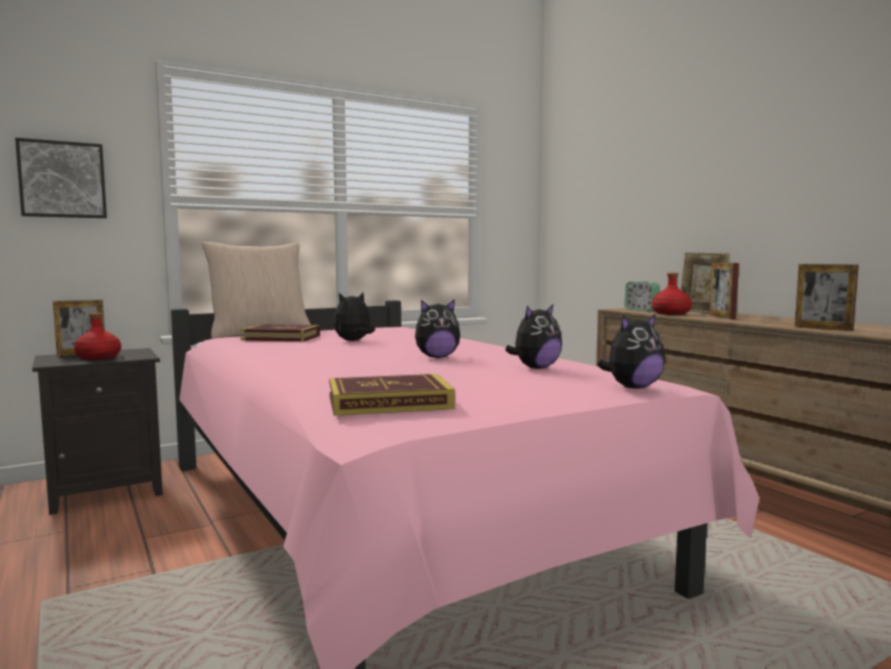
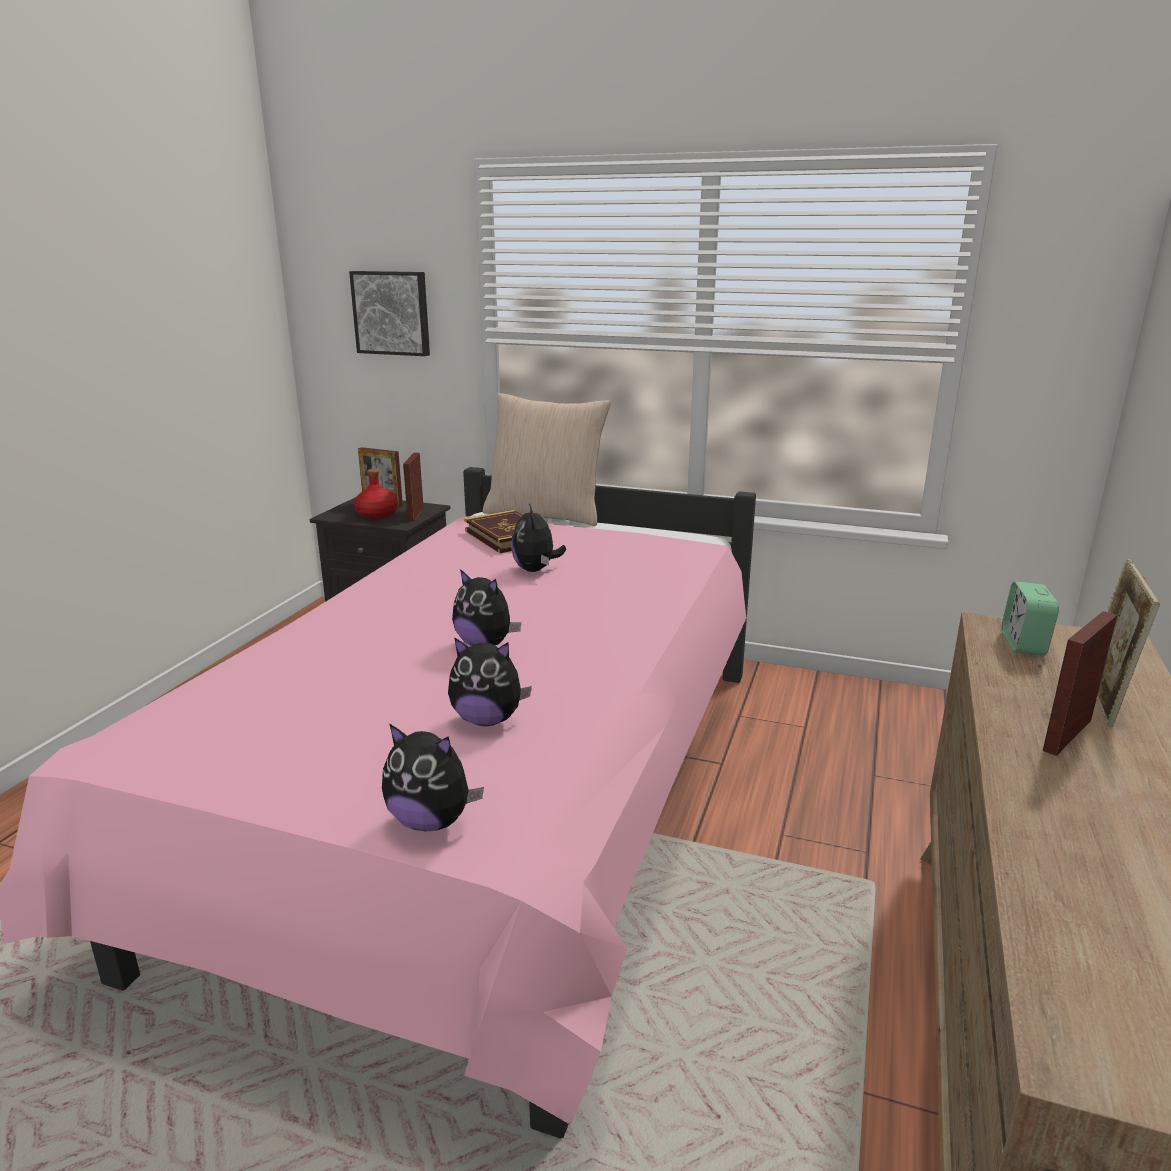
camera: 50 degrees right, 15 degrees up
(353, 341) = (536, 570): plush toy -> plush toy turned 105 degrees counterclockwise
(389, 402) = (201, 716): book -> none
(671, 313) = (1017, 680): red bottle -> none
(823, 328) = (1059, 885): picture frame -> picture frame (415, 514)

